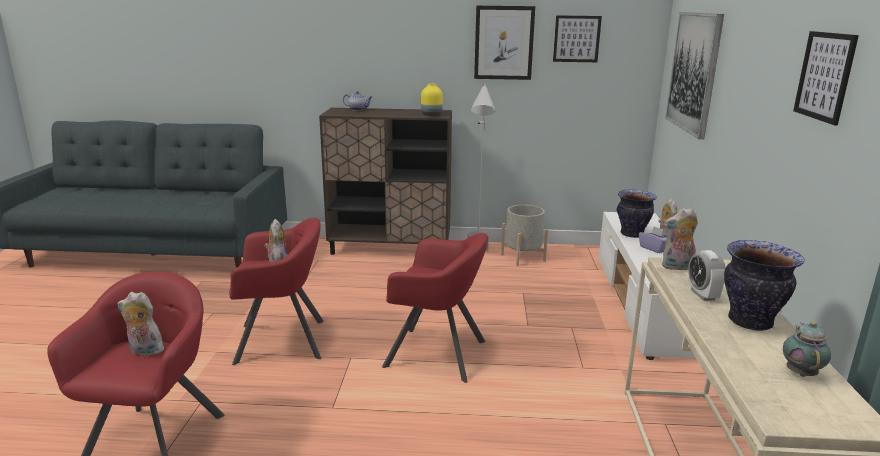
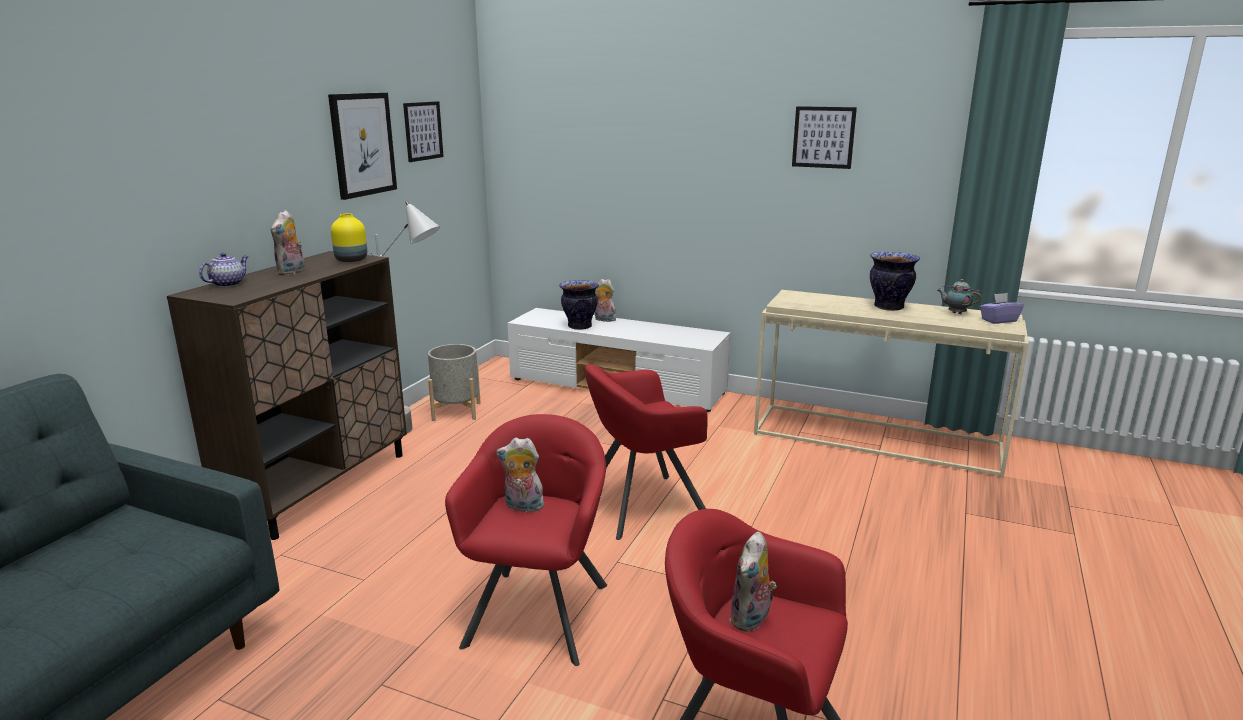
camera: 70 degrees left, 0 degrees up
(436, 354) = (642, 505): red armchair -> red armchair turned 150 degrees counterclockwise
(653, 248) = (620, 328): purple tissue box -> purple tissue box (998, 320)
(677, 267) = (792, 303): plush toy -> plush toy (292, 272)
(694, 72) = (579, 152): picture -> none
(702, 295) = (844, 307): alarm clock -> none

